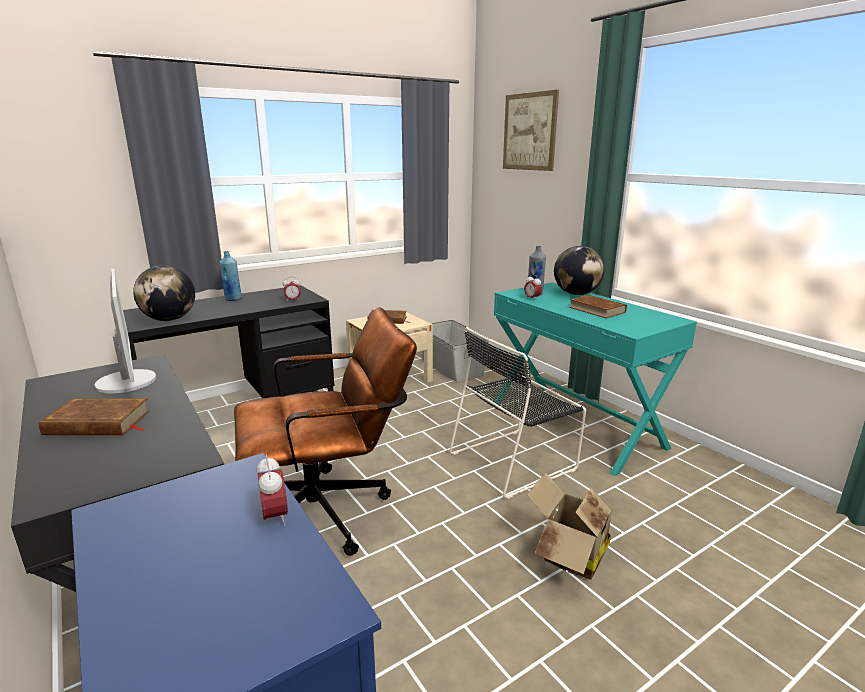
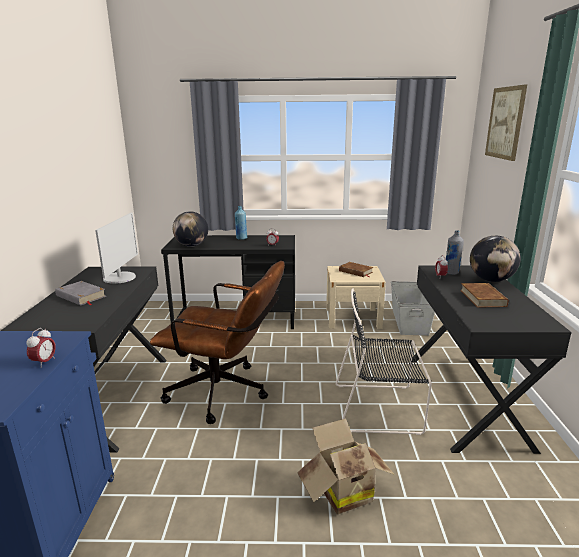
camera: 35 degrees right, 0 degrees up
(98, 423) = (81, 296): brown book -> grey book
(575, 424) = (466, 399): turquoise desk -> black desk

